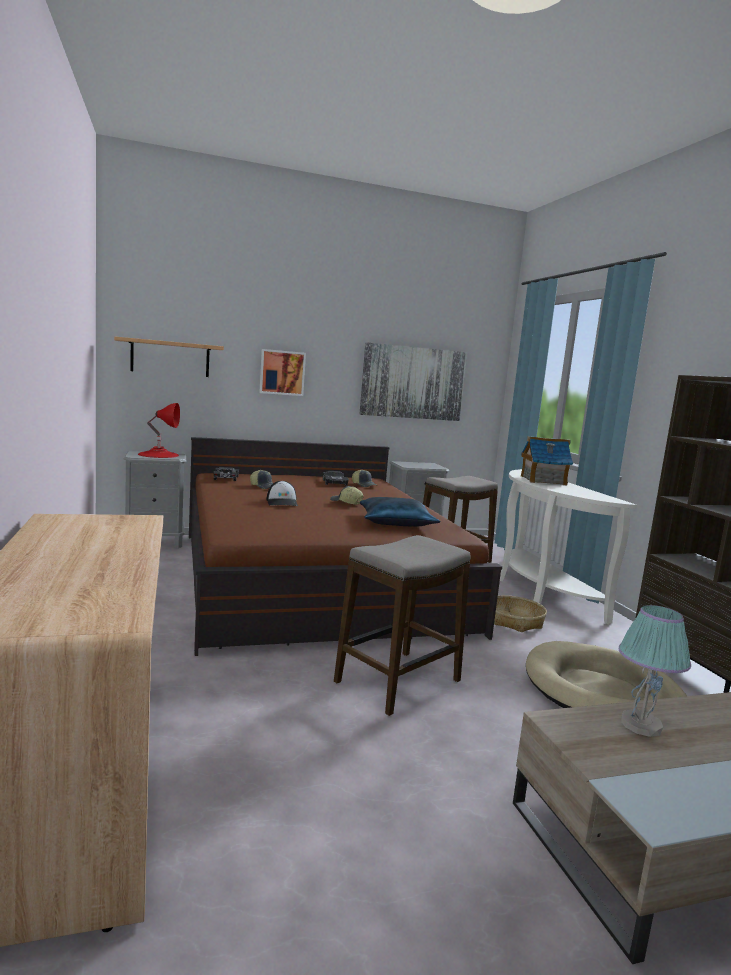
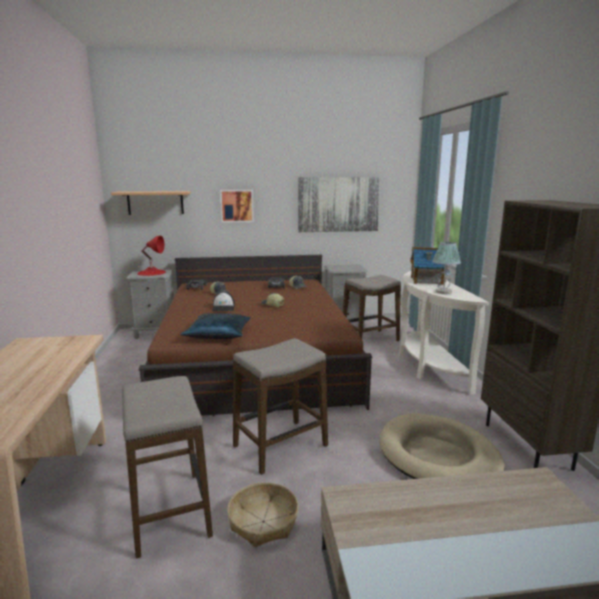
camera: 10 degrees right, 5 degrees up
(283, 763) = (170, 511): none -> stool
(396, 522) = (299, 322): blue pillow -> blue pillow (219, 334)
(514, 621) = (394, 393): basket -> basket (263, 522)
(641, 725) = (409, 500): table lamp -> table lamp (443, 292)

